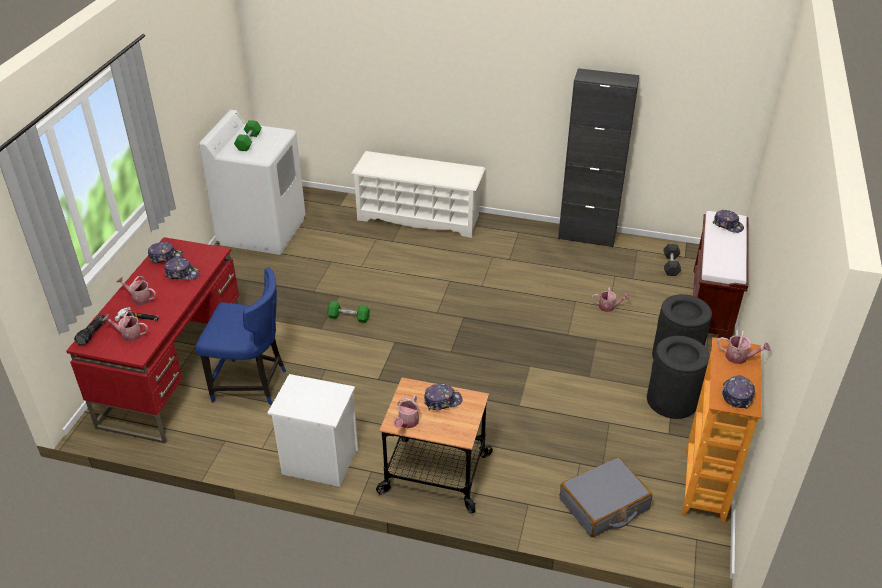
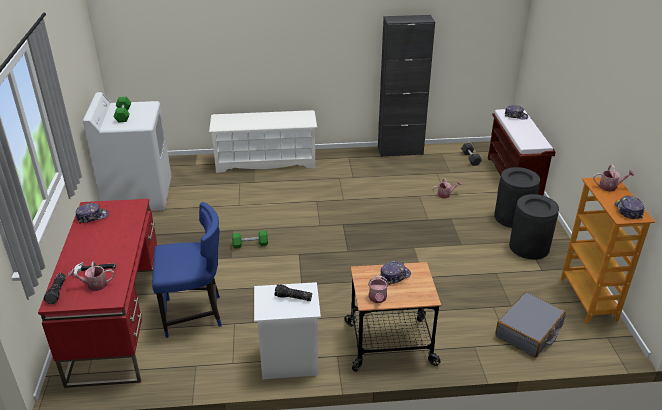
camera: 20 degrees left, 5 degrees down
(139, 298) = (86, 254): watering can -> none
(182, 273) = (116, 226): cap -> none
(319, 398) = (293, 298): none -> flashlight

